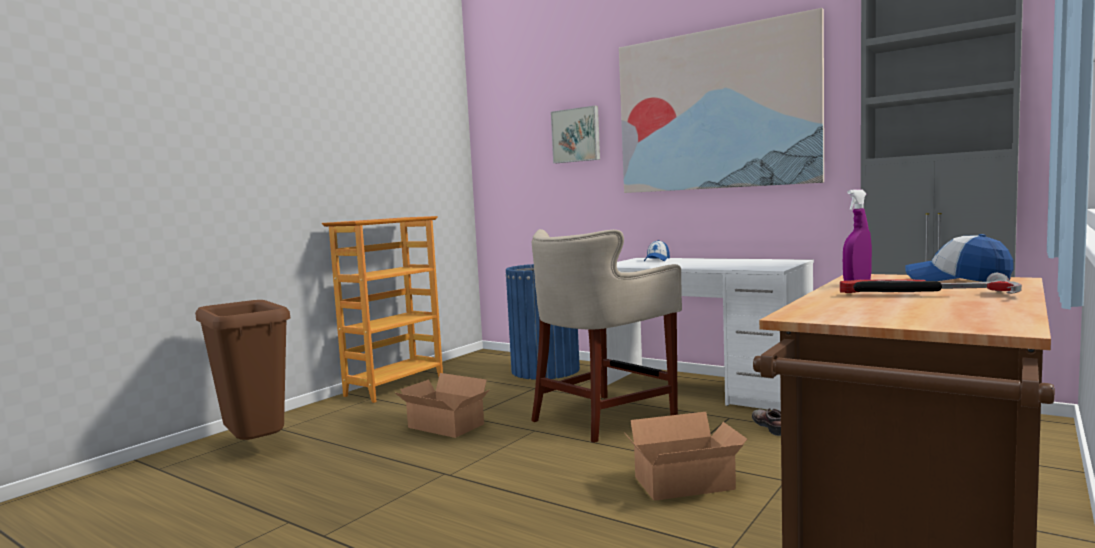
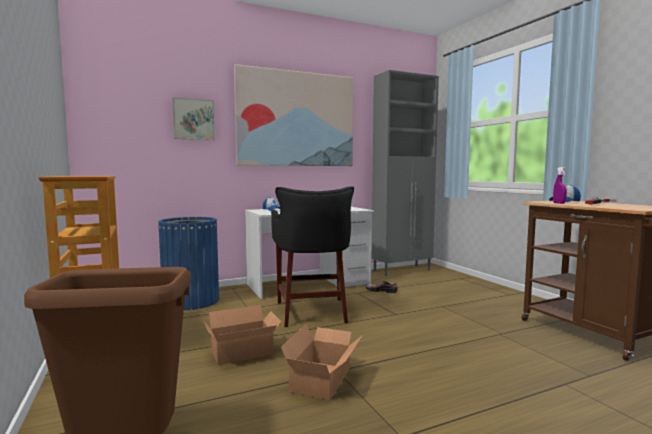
camera: 60 degrees left, 0 degrees up
(604, 418) = (312, 311): beige stool -> black stool
(687, 484) = (428, 321): cardboard box -> cardboard box (324, 379)

